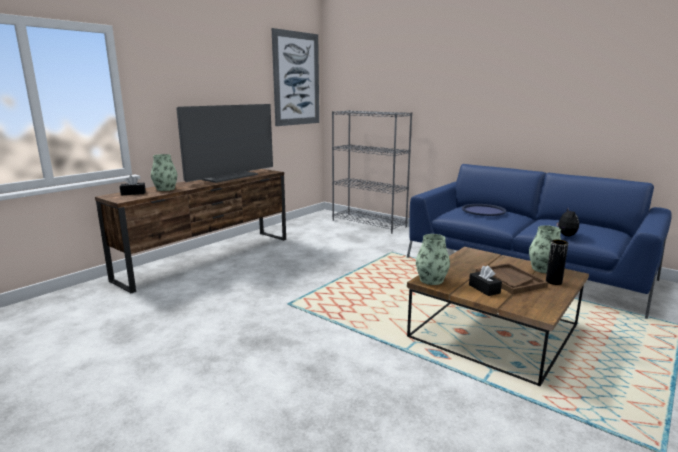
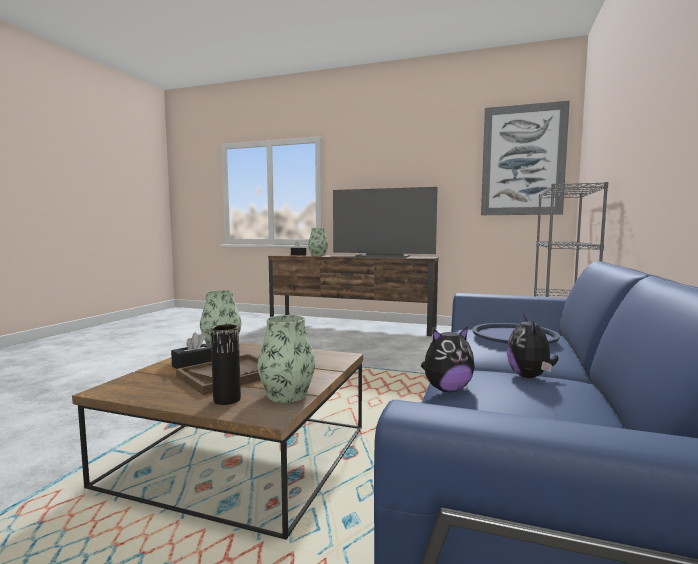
camera: 70 degrees right, 10 degrees down
(549, 222) = (530, 377): none -> plush toy

